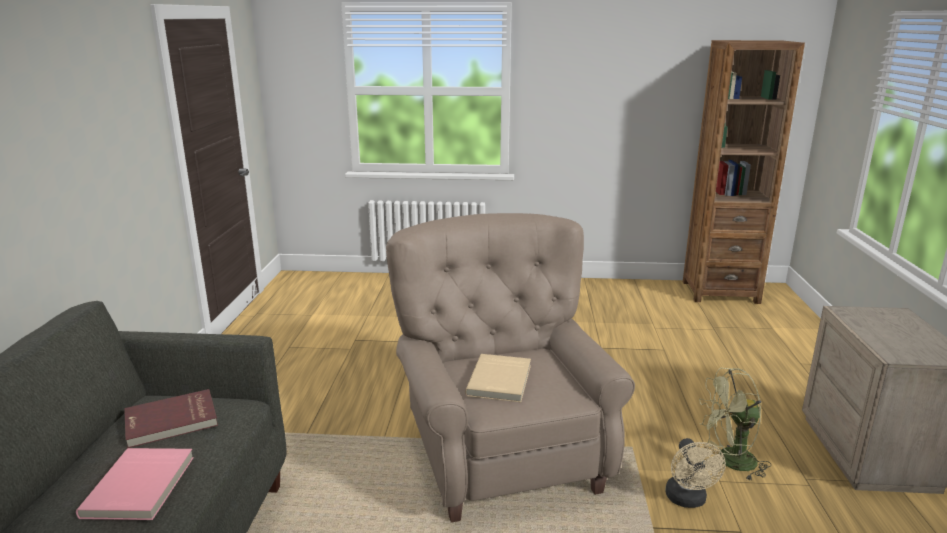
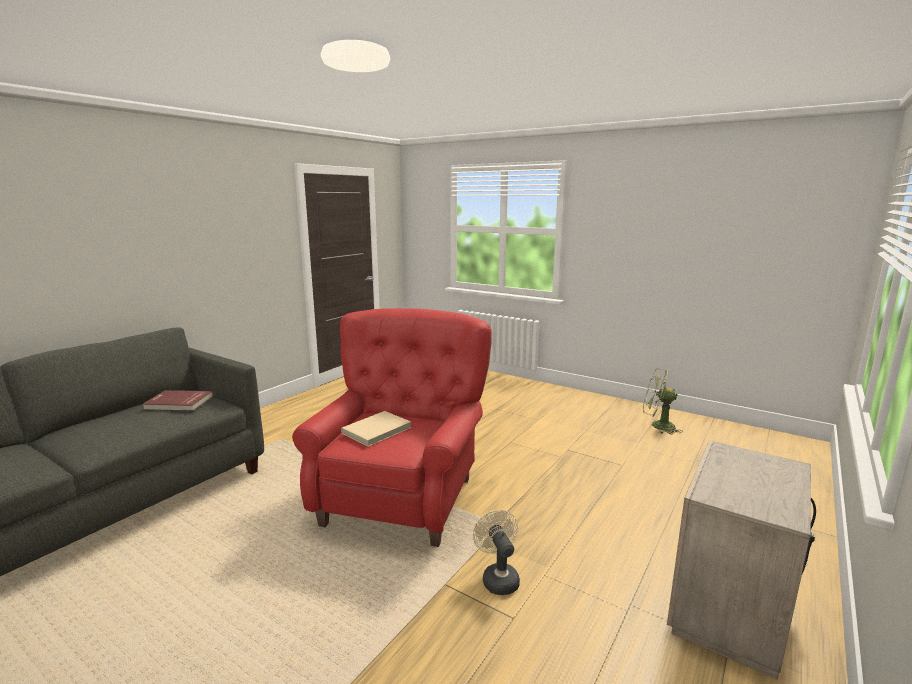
camera: 30 degrees right, 5 degrees down
(141, 486) = (121, 428): pink book -> none
(502, 454) = (402, 497): beige armchair -> red armchair
(688, 500) = (498, 578): beige fan -> beige fan turned 135 degrees clockwise
(720, 292) = (740, 434): brown bookcase -> none
(729, 462) = (571, 564): green fan -> green fan (657, 426)

